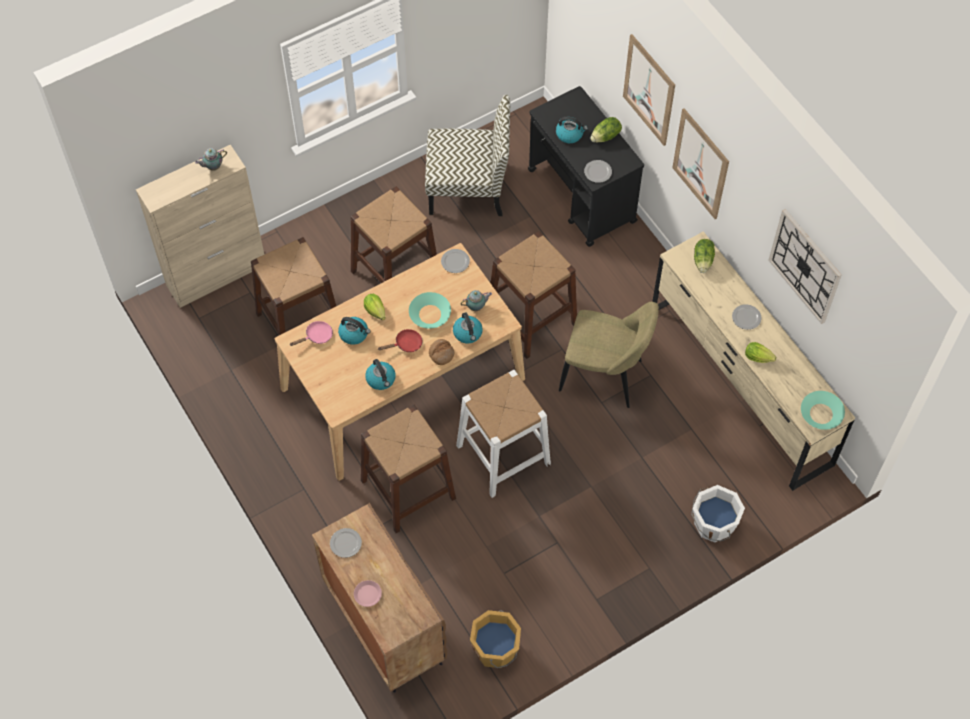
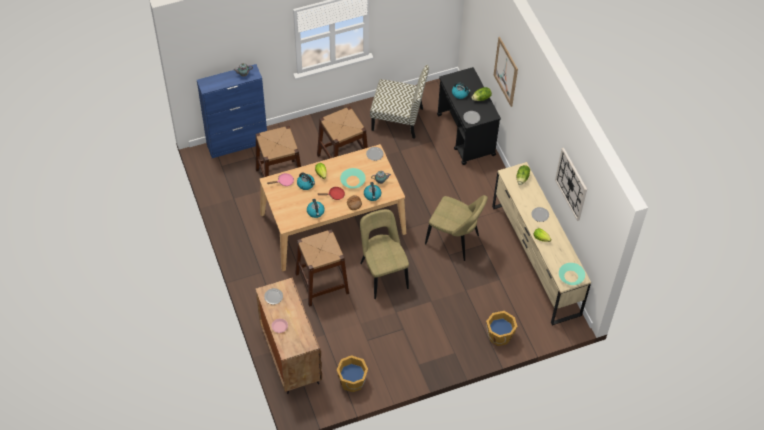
camera: 10 degrees right, 5 degrees down
(217, 275) = (237, 143): beige cabinet -> blue cabinet
(503, 454) = (383, 274): white stool -> beige chair
(531, 318) = (418, 200): brown stool -> none
(700, 164) = (527, 119): picture -> none
(713, 525) = (499, 336): white bucket -> orange bucket

